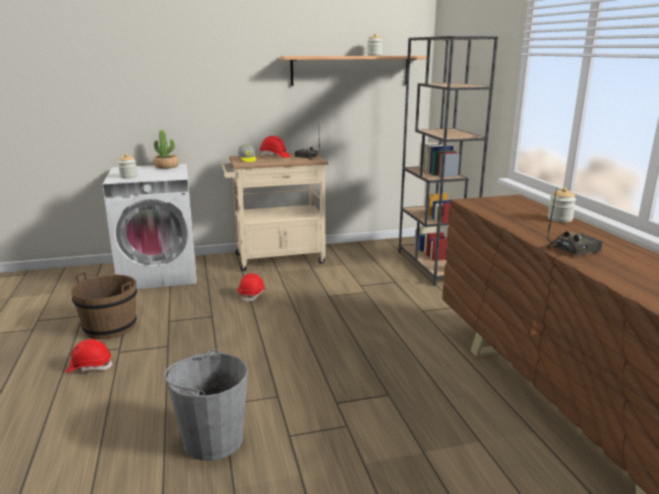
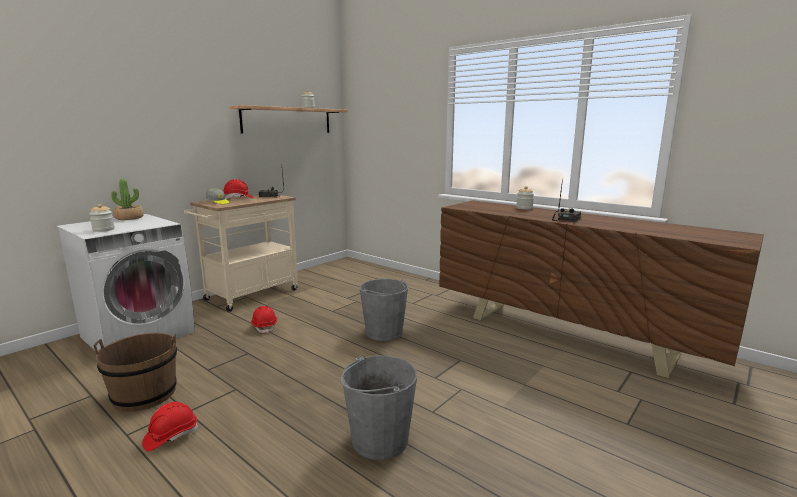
camera: 35 degrees left, 5 degrees down
(349, 335) = (384, 332): none -> grey bucket
(434, 266) = (383, 274): bookcase -> none

